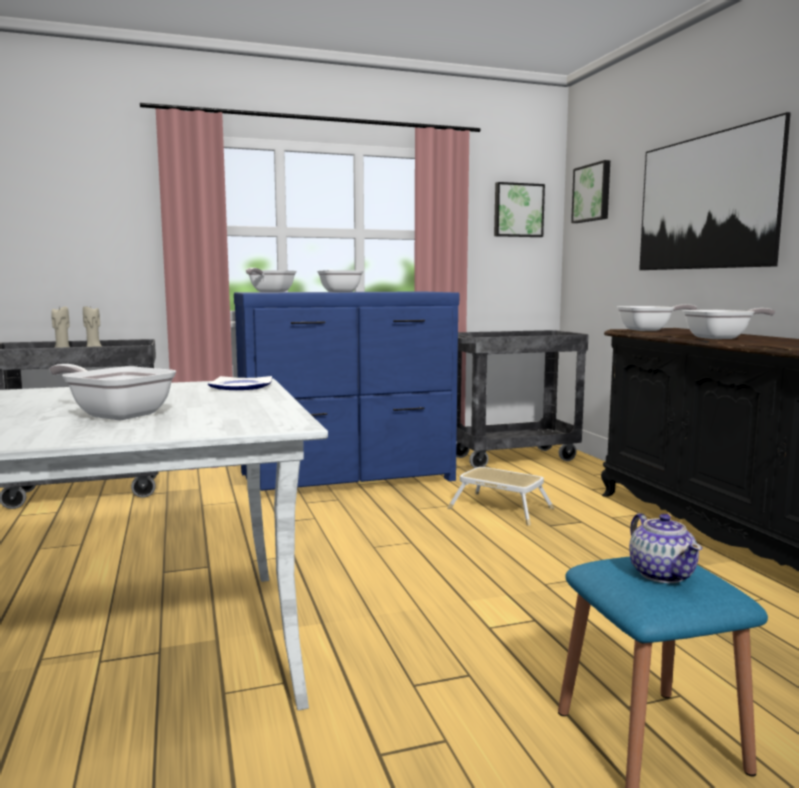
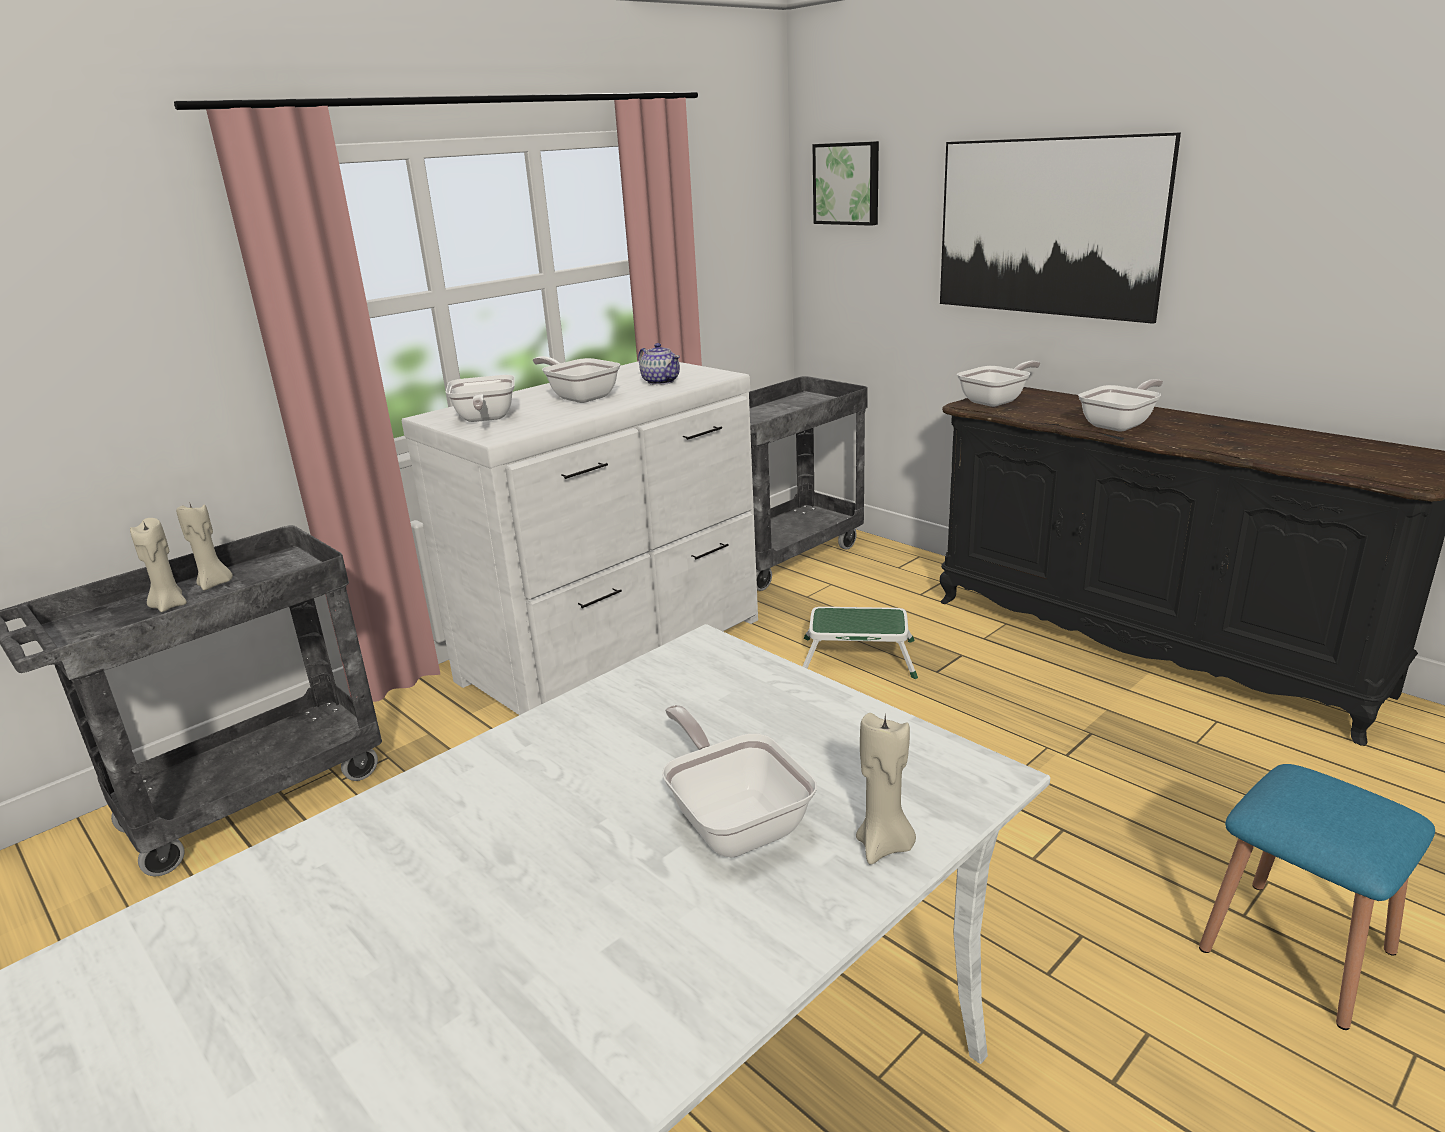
camera: 25 degrees left, 15 degrees up
(116, 414) = (734, 820): frying pan -> frying pan turned 60 degrees clockwise
(164, 430) = (884, 846): none -> beige candle
(240, 387) = (721, 669): plate -> none
(348, 477) = (617, 651): blue dresser -> white dresser
(500, 508) = (858, 658): beige step ladder -> green step ladder
(518, 210) = (740, 208): picture -> none
(662, 574) = (1339, 810): teapot -> teapot (660, 381)

